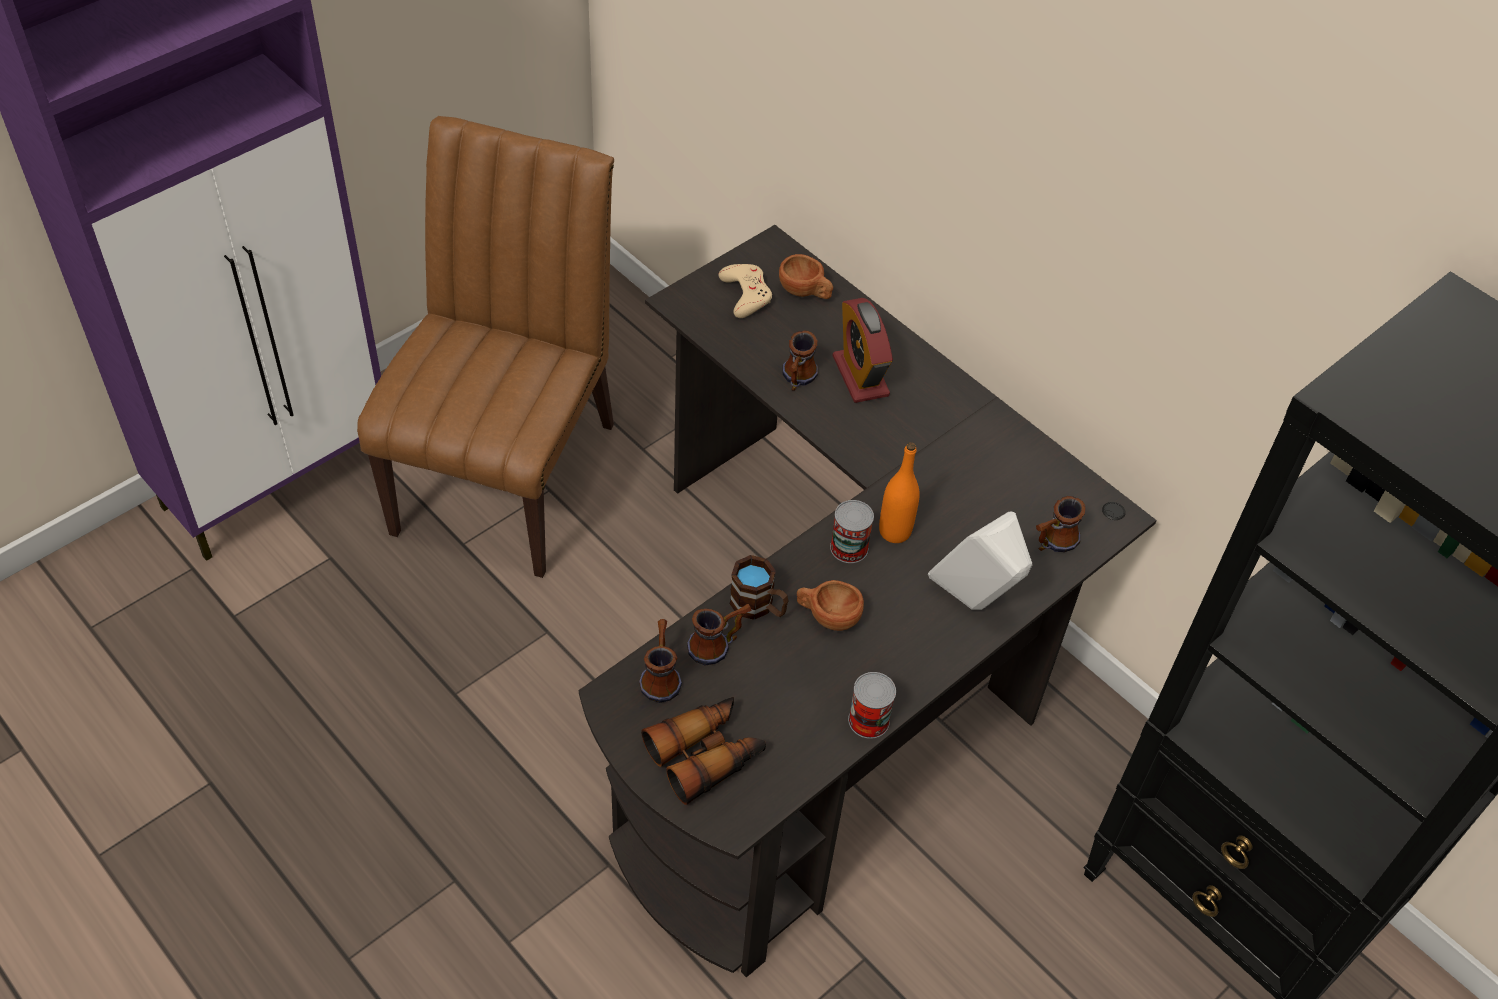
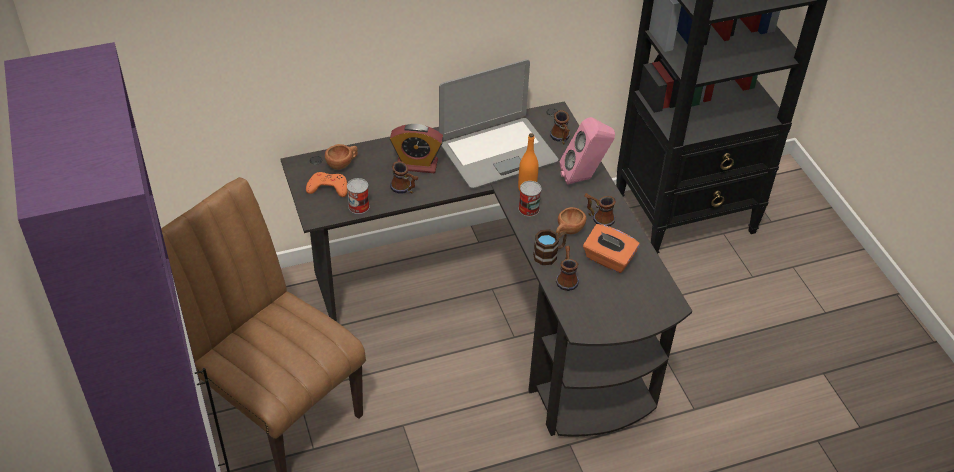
camera: 65 degrees left, 5 degrees down
(661, 675) = (575, 306): mug -> mug (598, 218)
(706, 754) = (630, 303): binoculars -> none
(746, 294) = (328, 187): beige game controller -> orange game controller
(793, 693) = (608, 259): none -> orange tissue box
(868, 720) = (635, 238): can -> can (359, 206)
(956, 467) = (497, 153): none -> laptop
(974, 604) = (584, 178): white speaker -> pink speaker

